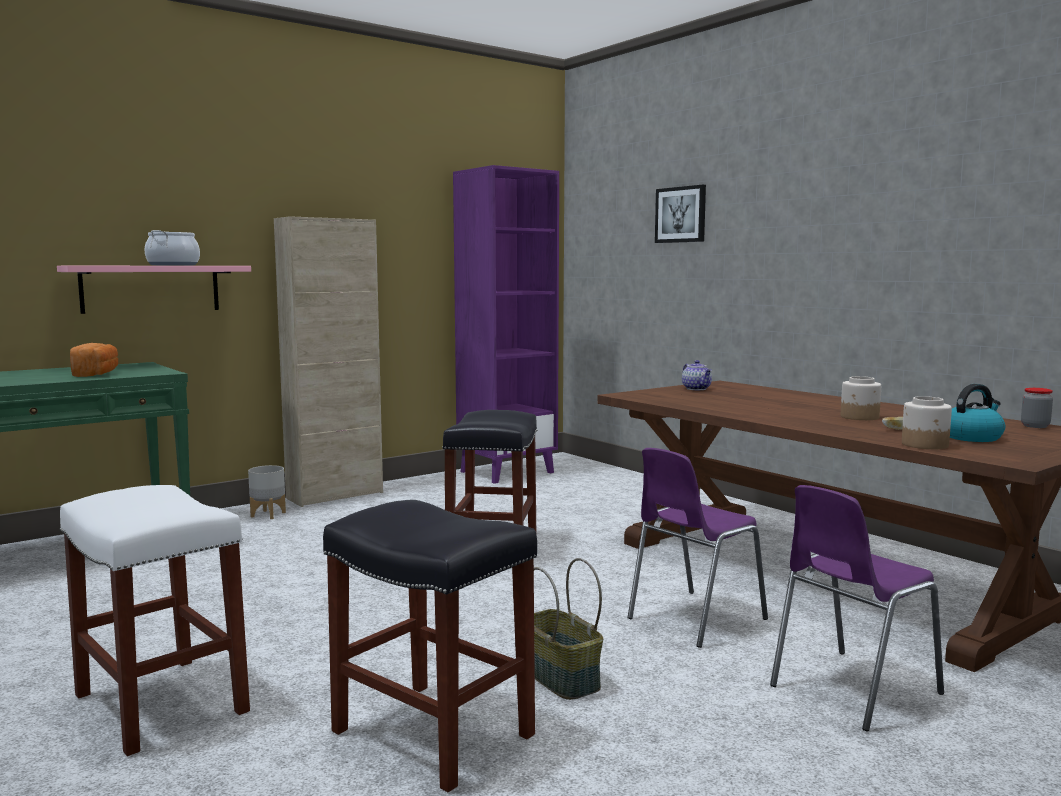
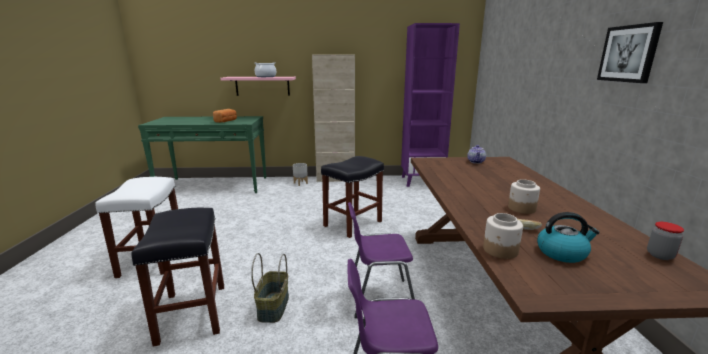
camera: 35 degrees right, 10 degrees up
(681, 214) = (523, 48): picture -> picture (628, 53)

